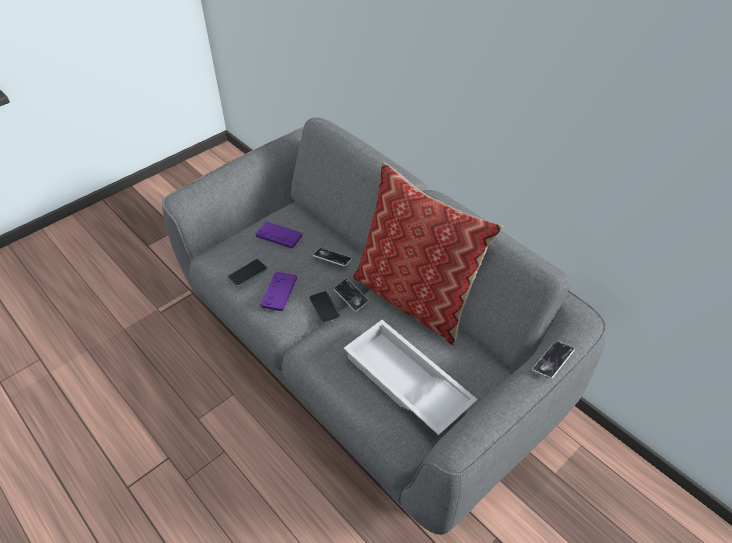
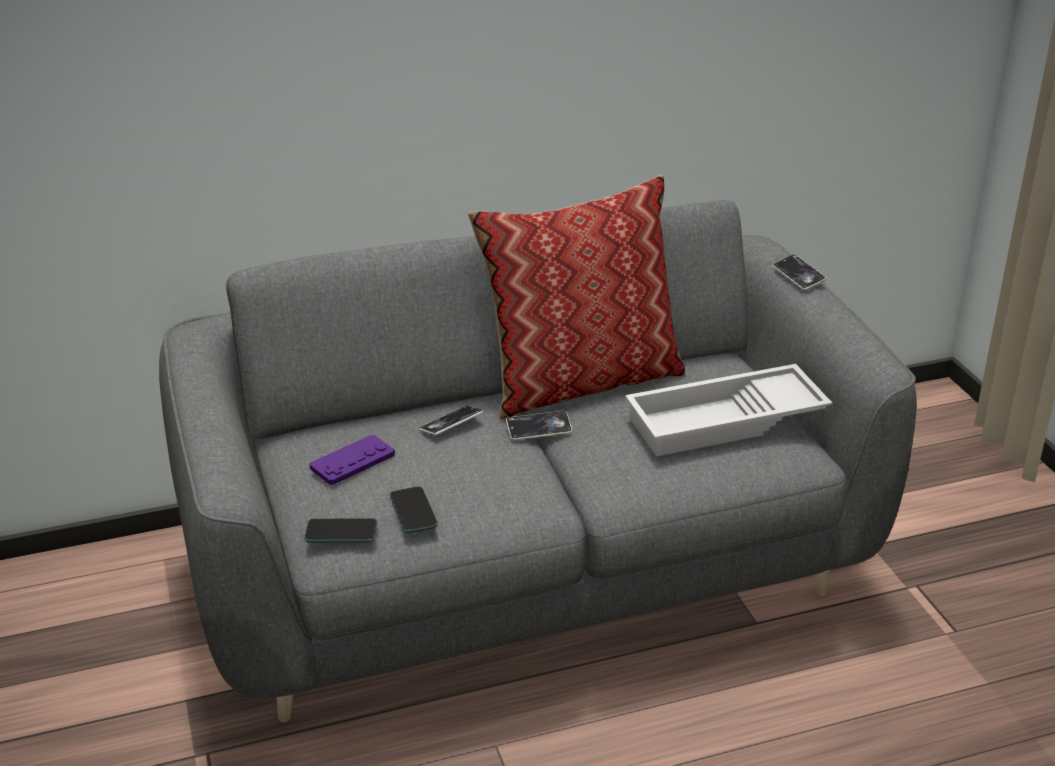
camera: 65 degrees left, 15 degrees down
(279, 292) = (481, 488): purple game controller -> none
(324, 308) = (544, 457): phone -> phone (341, 532)

